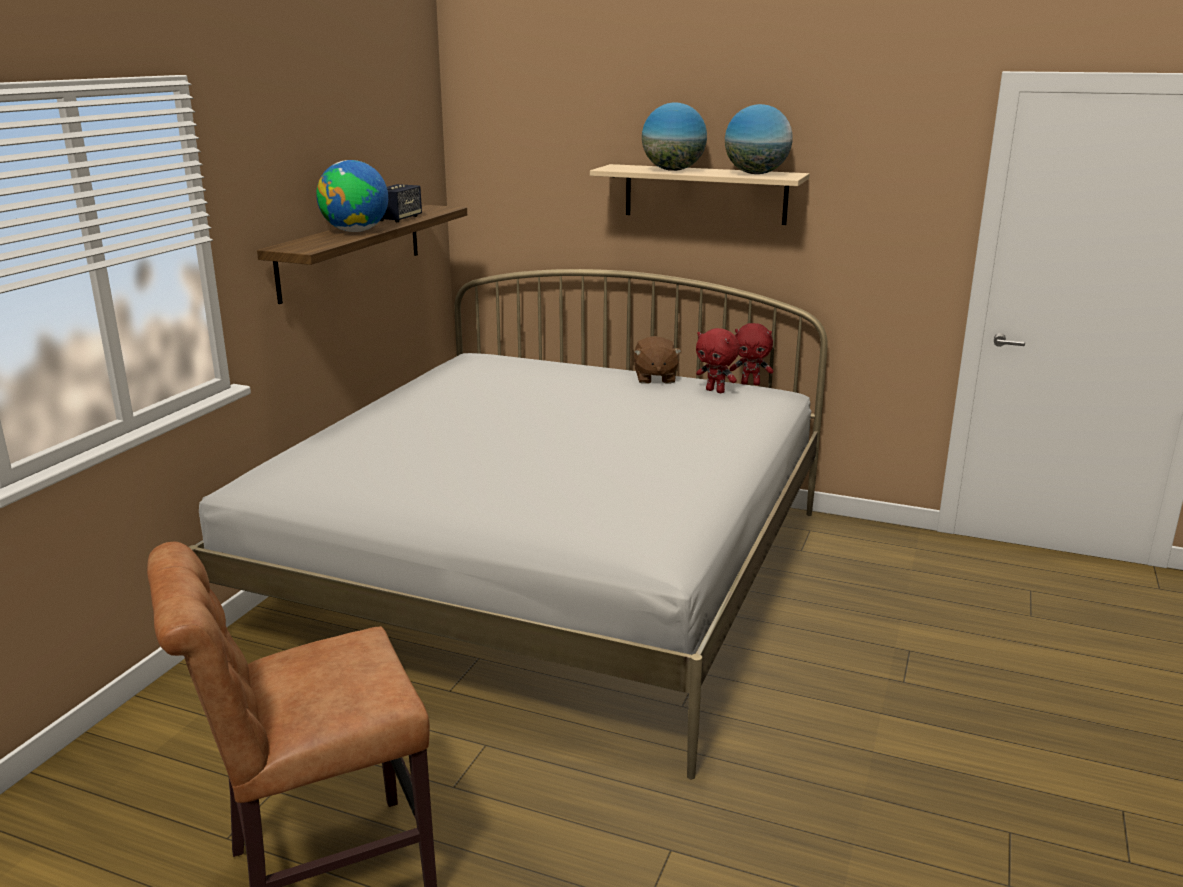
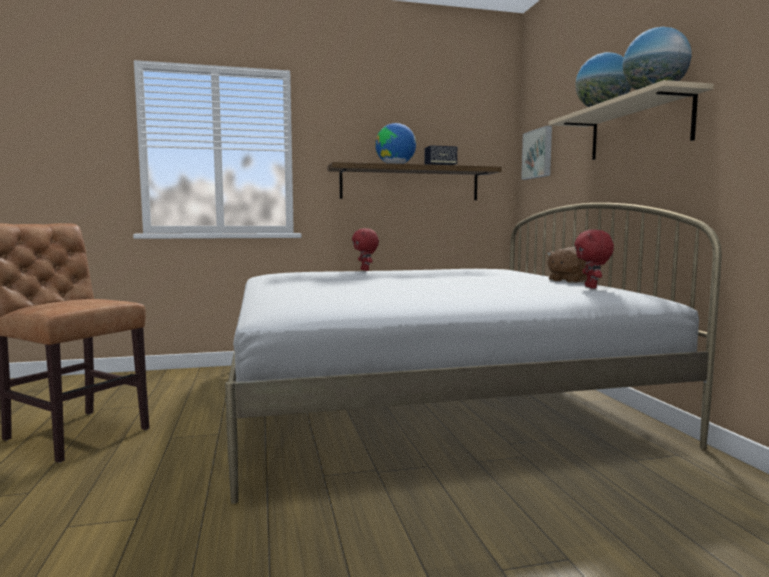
camera: 55 degrees right, 15 degrees down
(502, 182) = (538, 154): none -> picture
(750, 383) = (645, 293): red plush toy -> red plush toy (365, 270)

